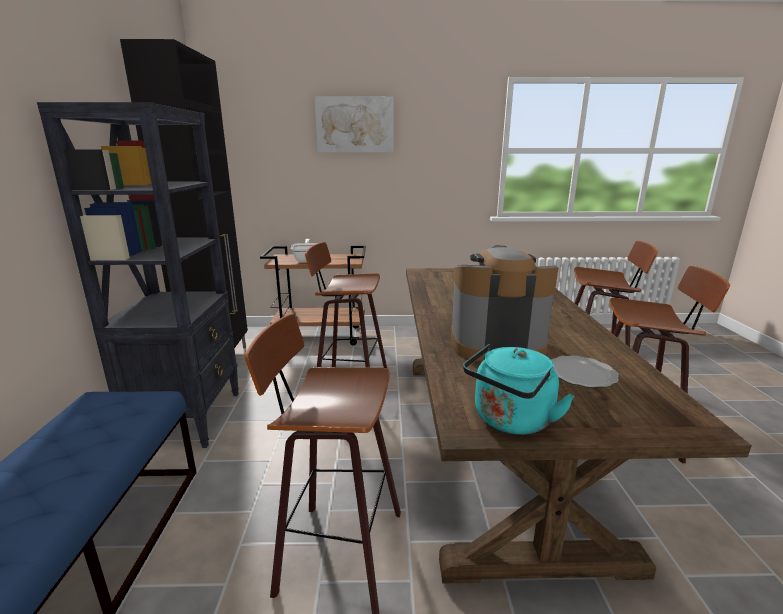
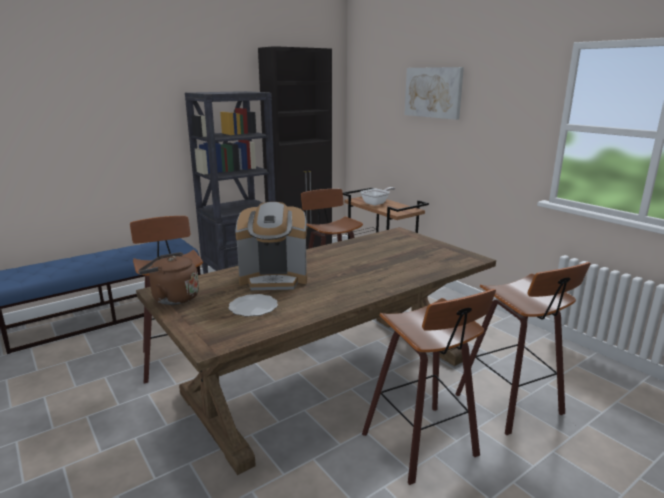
camera: 55 degrees right, 0 degrees up
(496, 344) = (274, 279): coffee machine -> coffee machine turned 120 degrees clockwise
(510, 421) = (172, 298): turquoise kettle -> brown kettle

